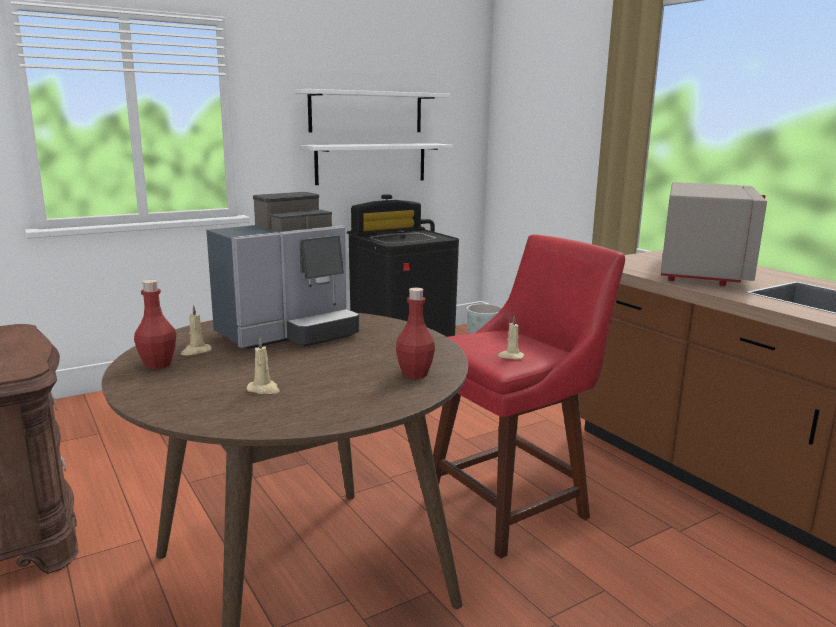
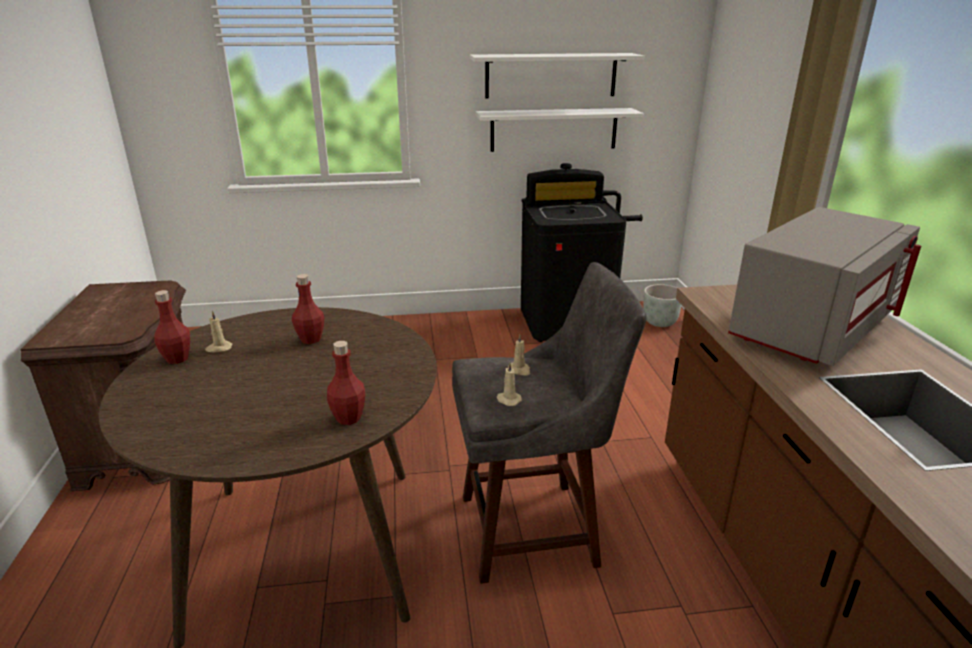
camera: 25 degrees right, 10 degrees up
(264, 390) = (214, 408): beige candle -> beige candle (519, 370)
(289, 333) = (311, 339): coffee machine -> red bottle
(511, 505) = (534, 529): red stool -> grey stool

